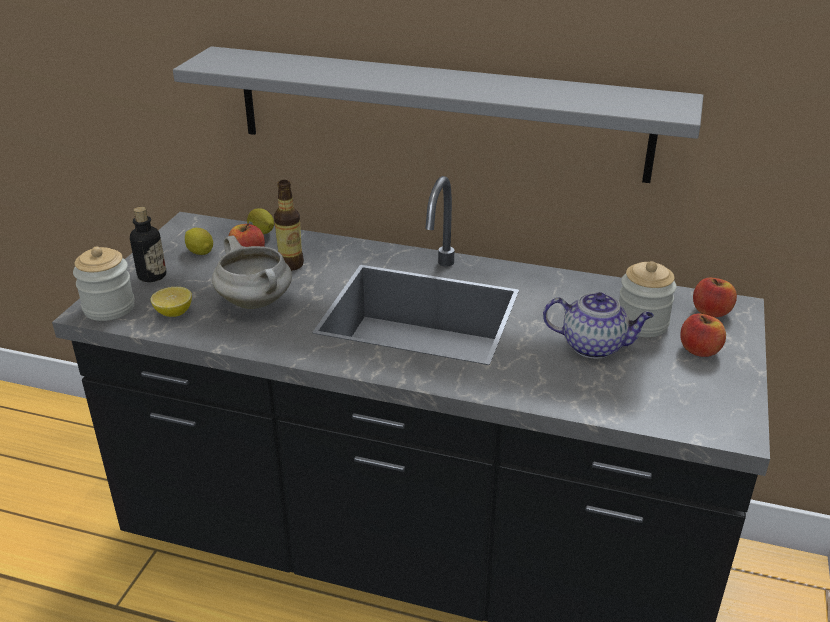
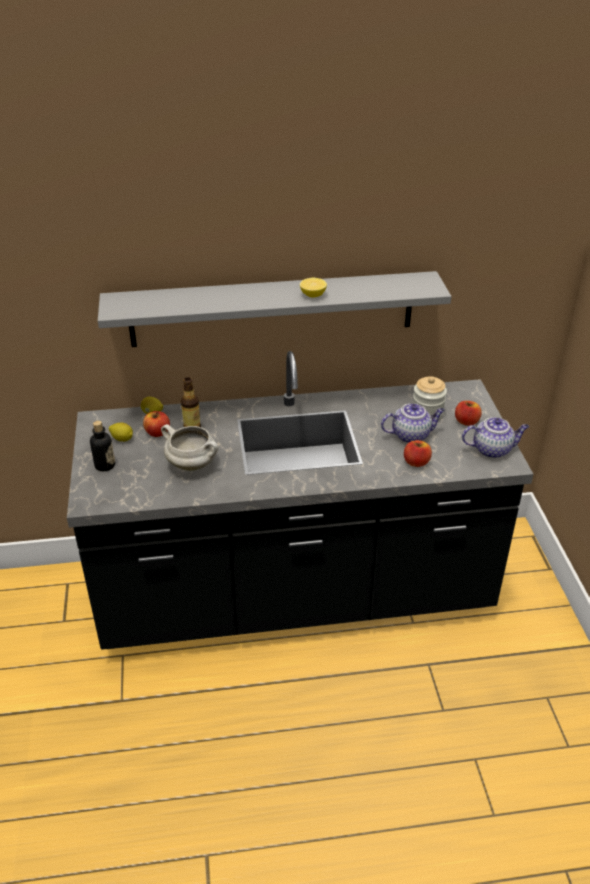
camera: 25 degrees left, 5 degrees up
(109, 308) = (97, 496): jar -> none
(174, 313) = (145, 487): lemon -> lemon (313, 295)
(711, 312) = (458, 395): apple -> apple (416, 462)
(718, 401) = (492, 449): none -> teapot

